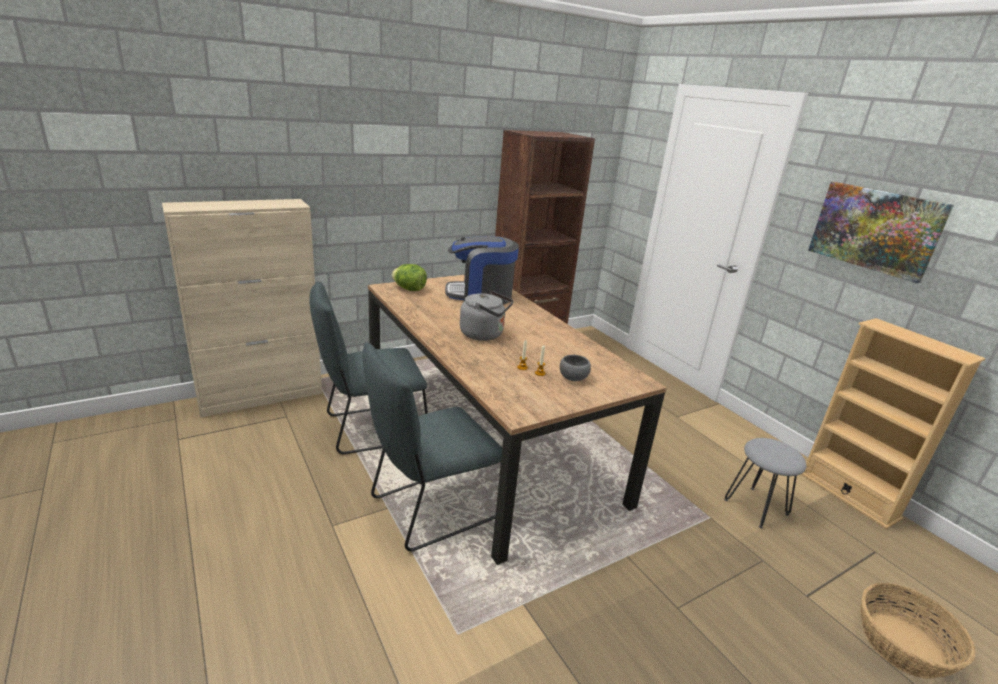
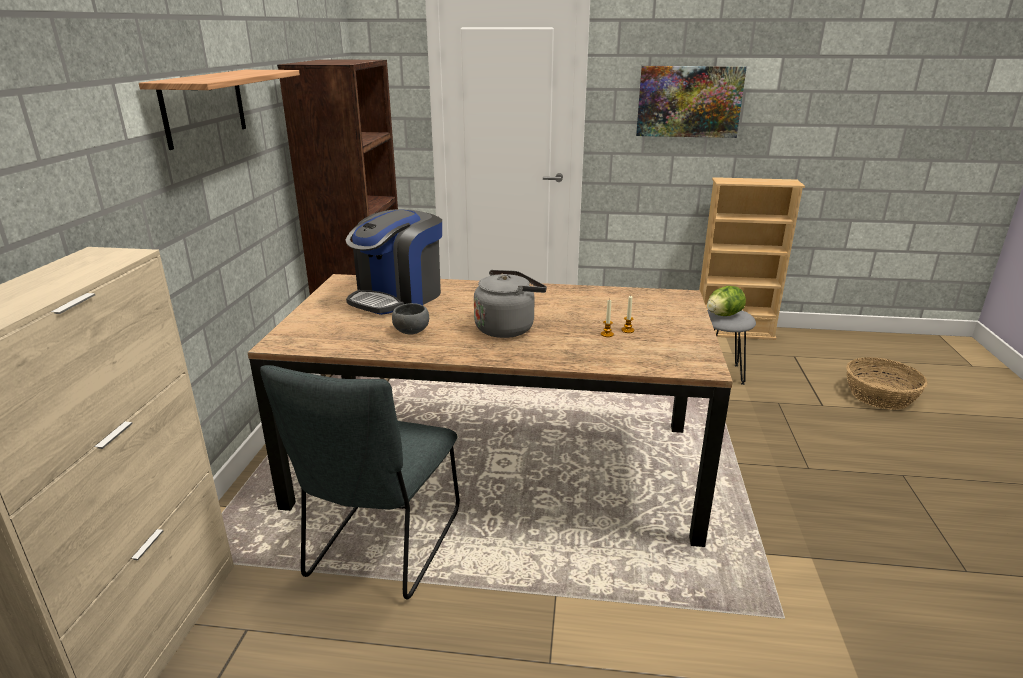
camera: 50 degrees left, 0 degrees up
(409, 289) = (313, 330): lettuce -> lettuce (723, 315)
(423, 146) = (204, 107): none -> shelf
(431, 509) = (585, 559): grey chair -> none
(573, 378) = (650, 319): grey bowl -> grey bowl (411, 331)

